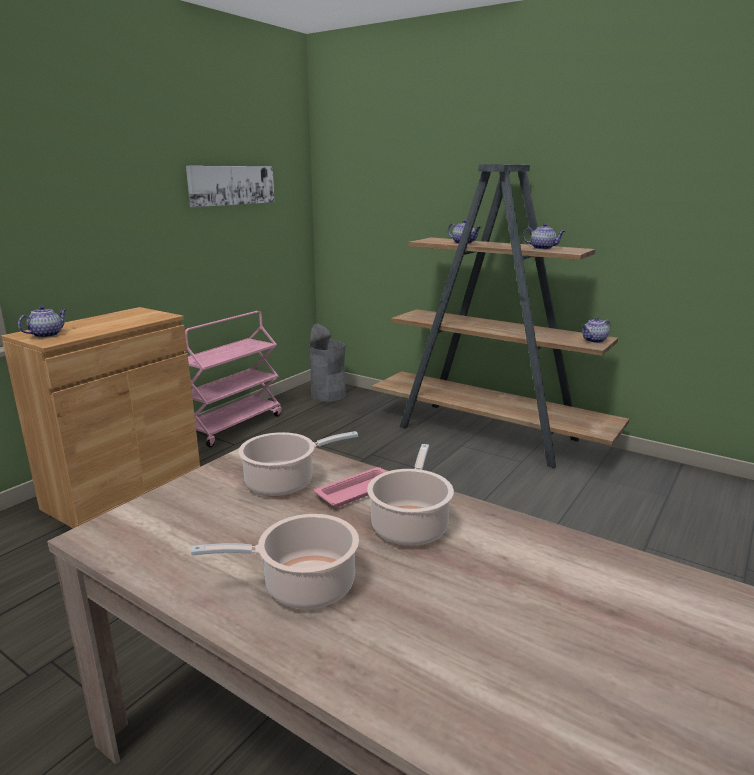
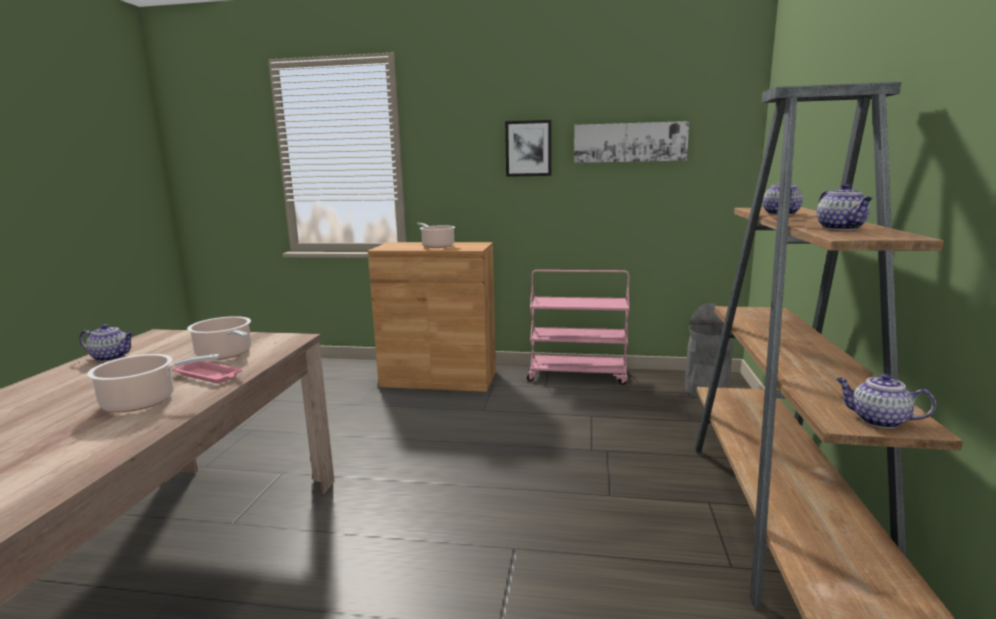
camera: 65 degrees right, 5 degrees down
(47, 335) = (395, 245): teapot -> teapot (112, 357)
(145, 191) = (528, 148): none -> picture
(303, 586) = (67, 387): cooking pot -> cooking pot (437, 246)

